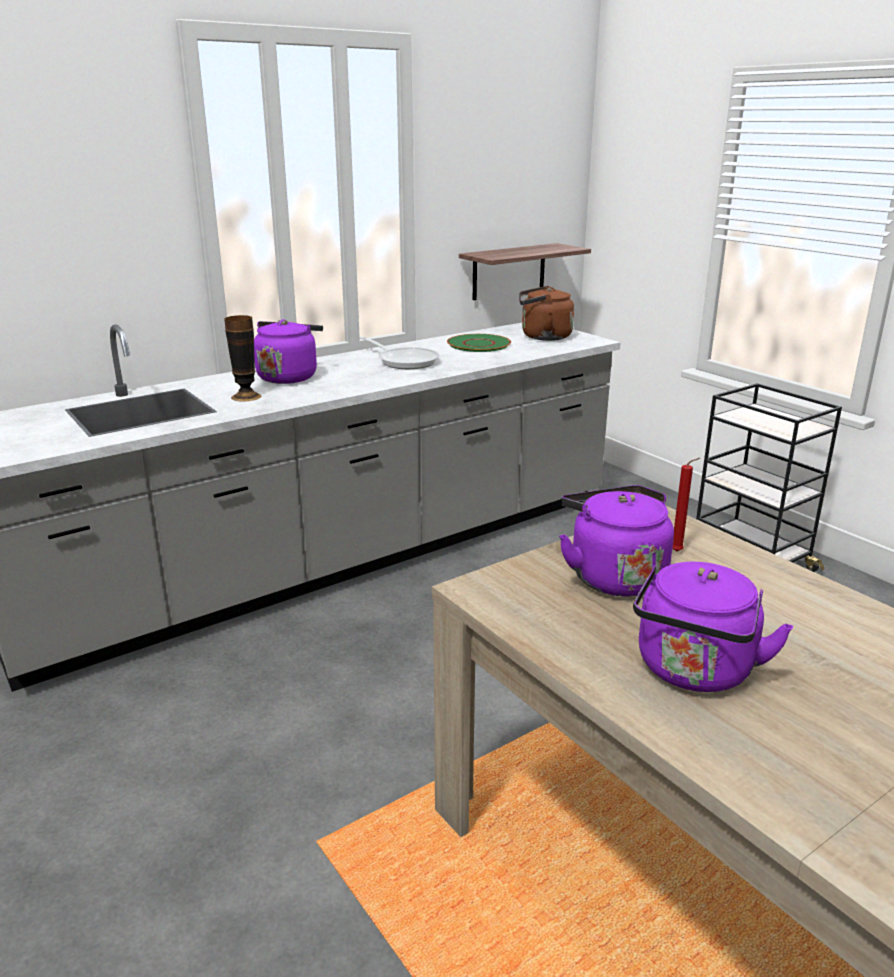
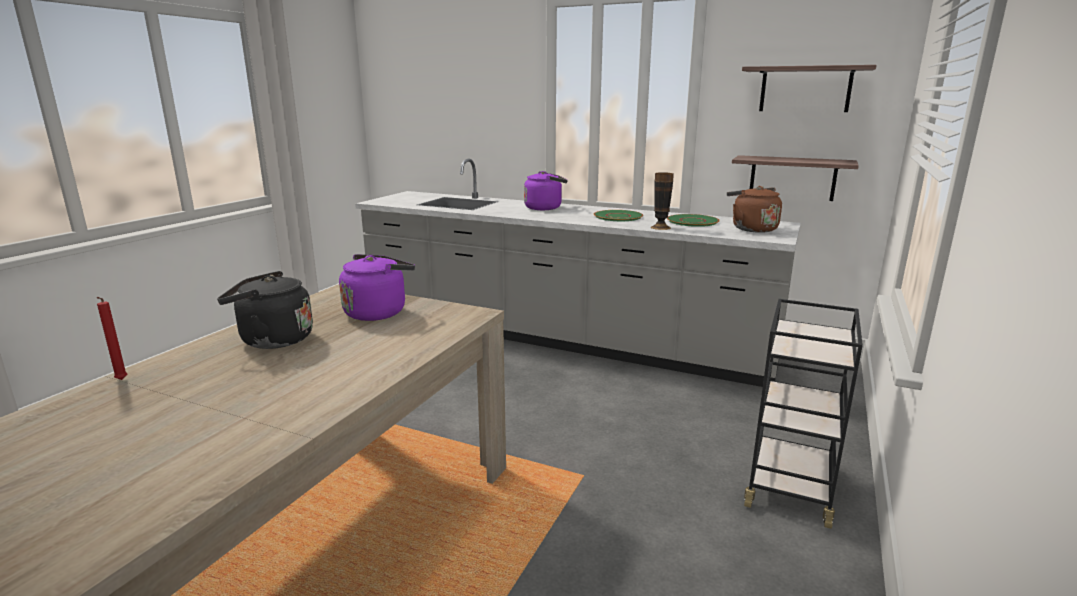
camera: 60 degrees right, 5 degrees down
(246, 396) = (501, 209): vase -> vase (660, 227)
(404, 361) = (618, 216): frying pan -> green plate
(512, 169) = (805, 89): none -> shelf
(678, 552) = (427, 322): red candle -> red candle (121, 380)
(694, 672) = (272, 340): purple kettle -> black kettle

